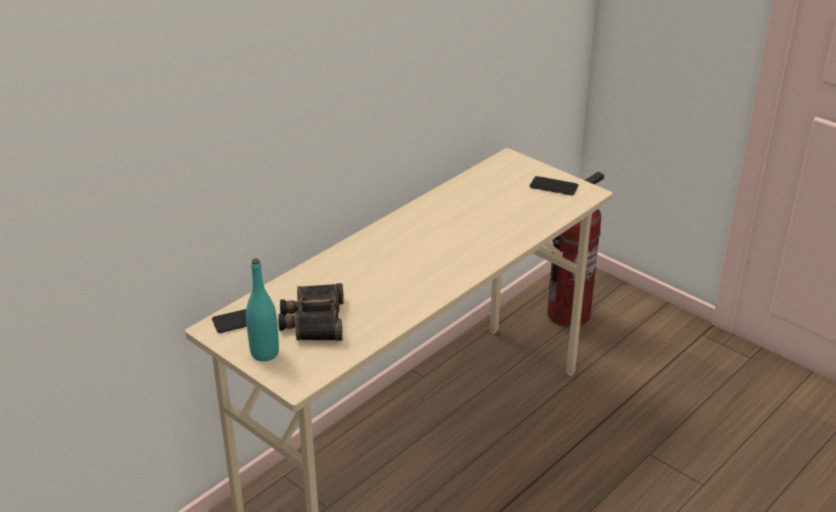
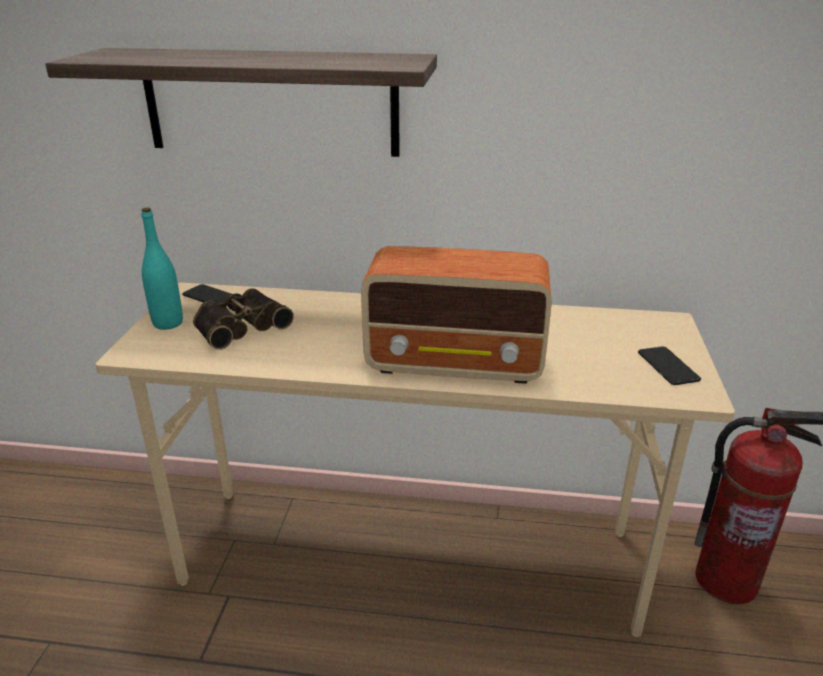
camera: 55 degrees right, 5 degrees down
(248, 126) = (270, 102): none -> shelf
(472, 252) = (457, 364): none -> radio

